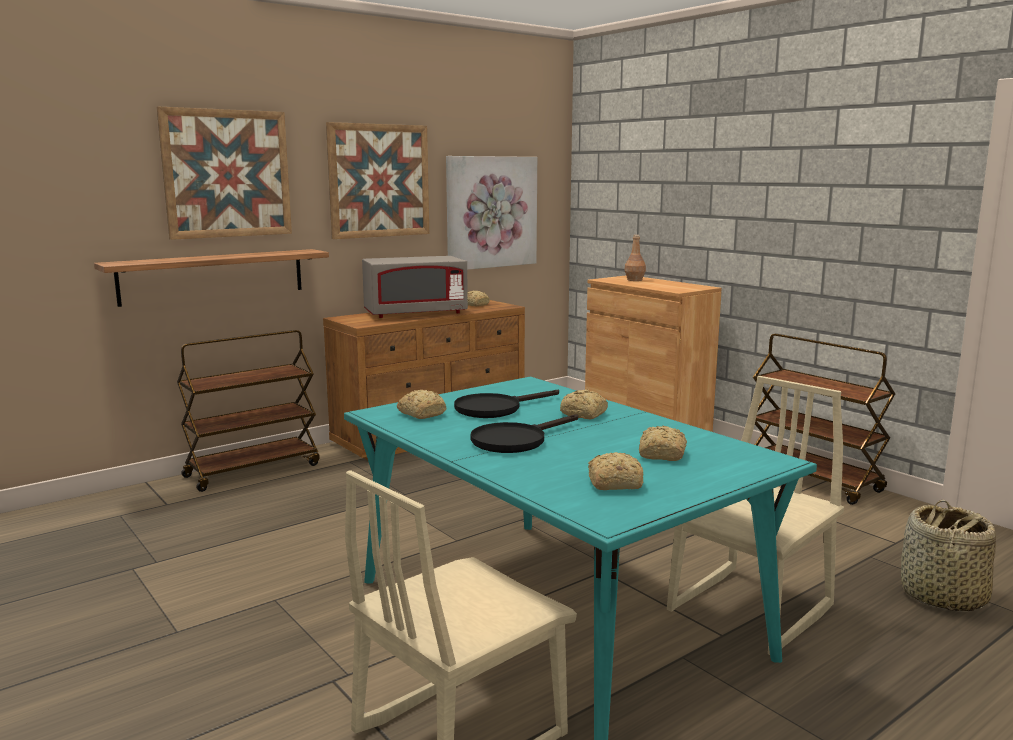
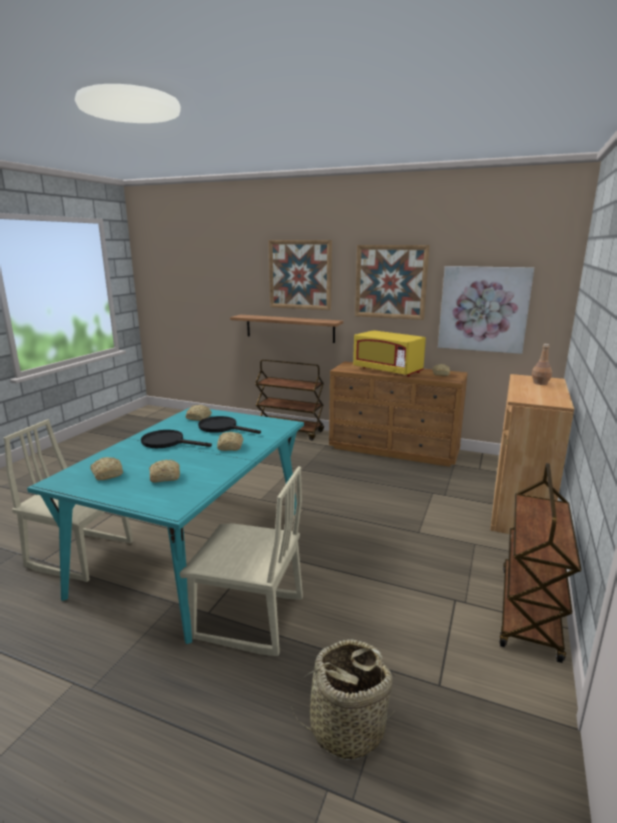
camera: 60 degrees right, 5 degrees up
(415, 313) = (388, 370): grey microwave -> yellow microwave

